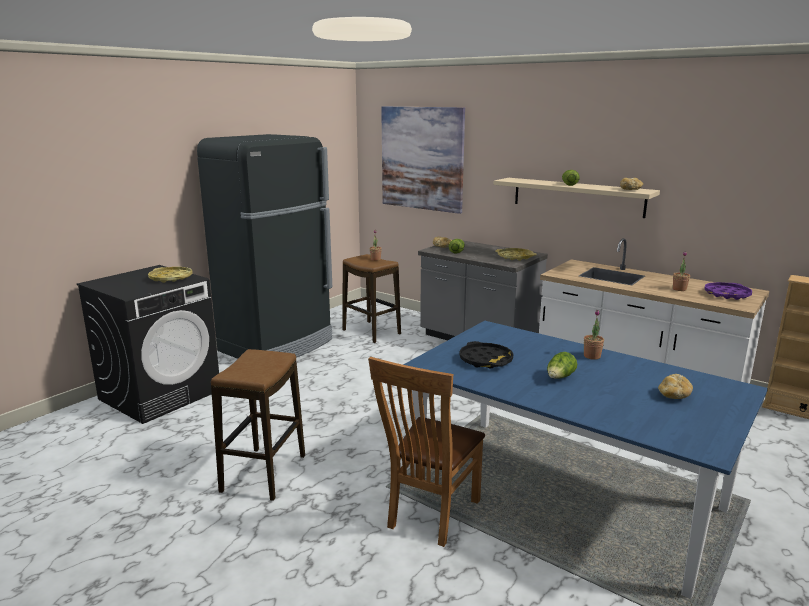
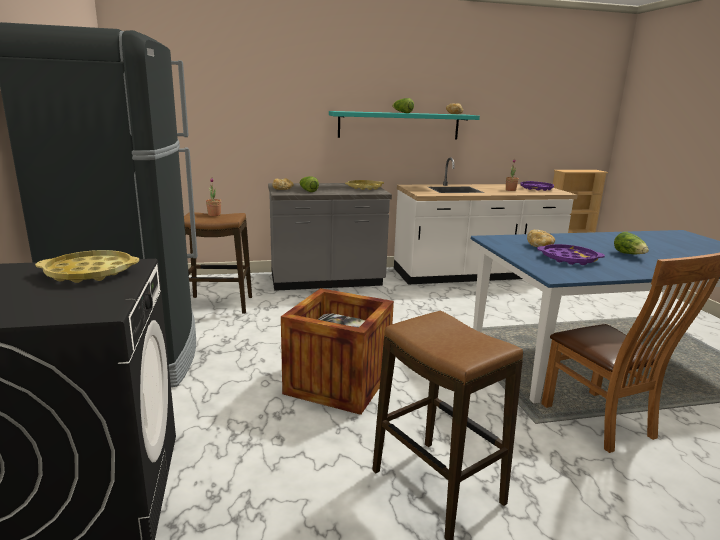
camera: 50 degrees left, 0 degrees up
(334, 404) = (338, 383): none -> crate
(422, 158) = (216, 94): picture -> none
(486, 360) = (568, 259): black tray -> purple tray
(577, 197) = (399, 125): beige shelf -> turquoise shelf
(592, 356) = (593, 238): potted plant -> none
(674, 395) = (685, 245): bread -> bread (539, 246)

